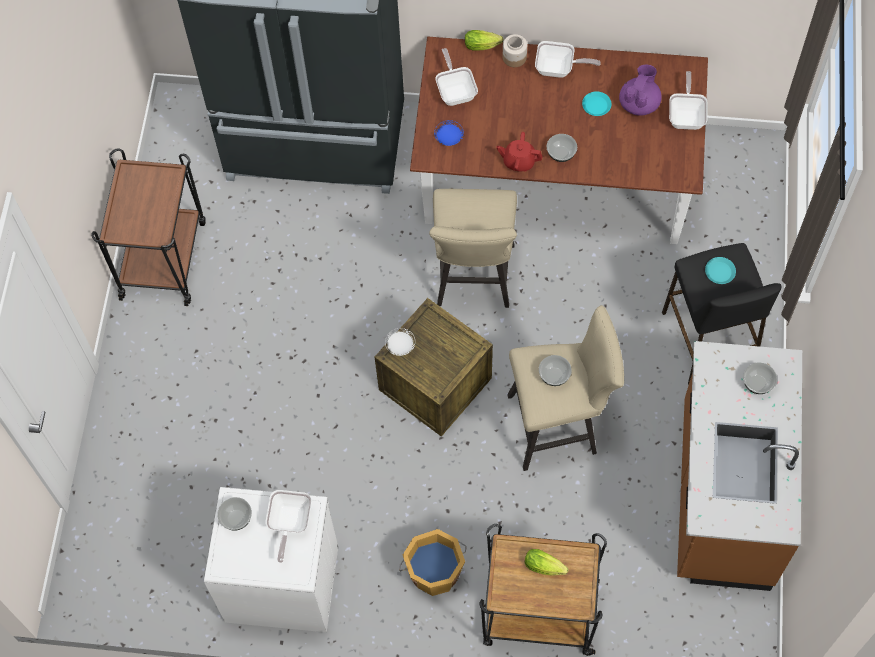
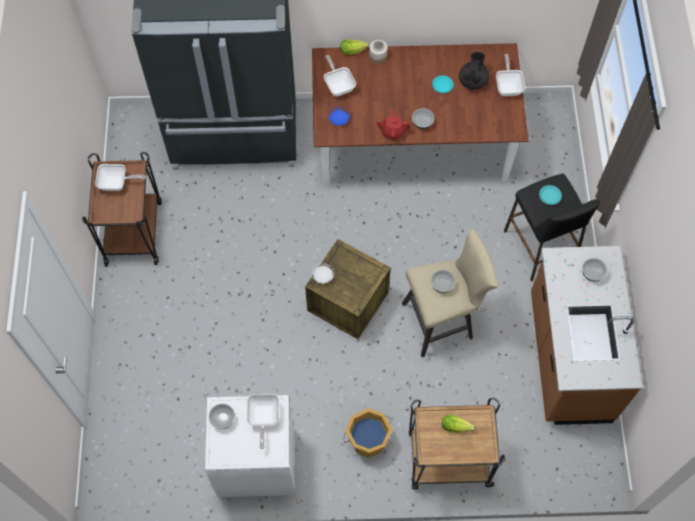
camera: 10 degrees left, 0 degrees up
(473, 281) = (365, 223): beige stool -> none
(558, 69) = (411, 62): frying pan -> frying pan (117, 183)
(639, 103) = (473, 81): purple teapot -> black teapot

